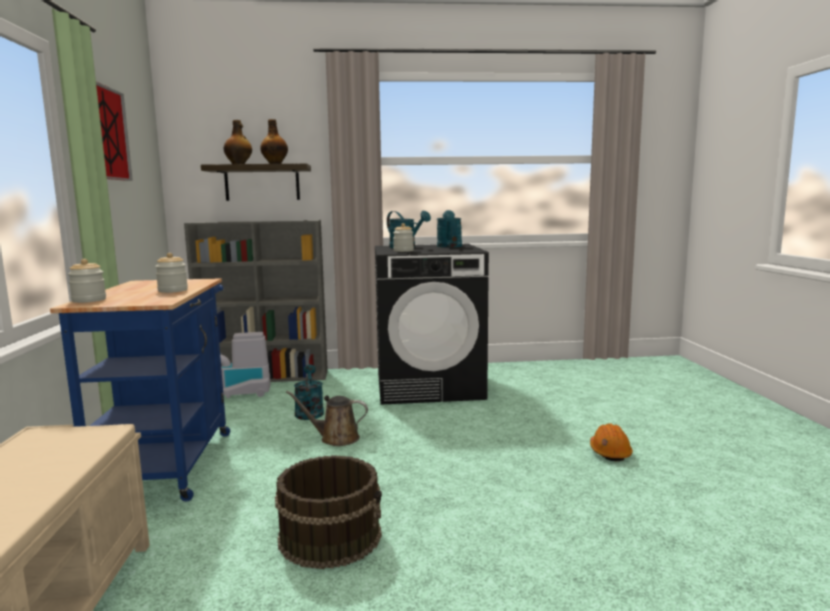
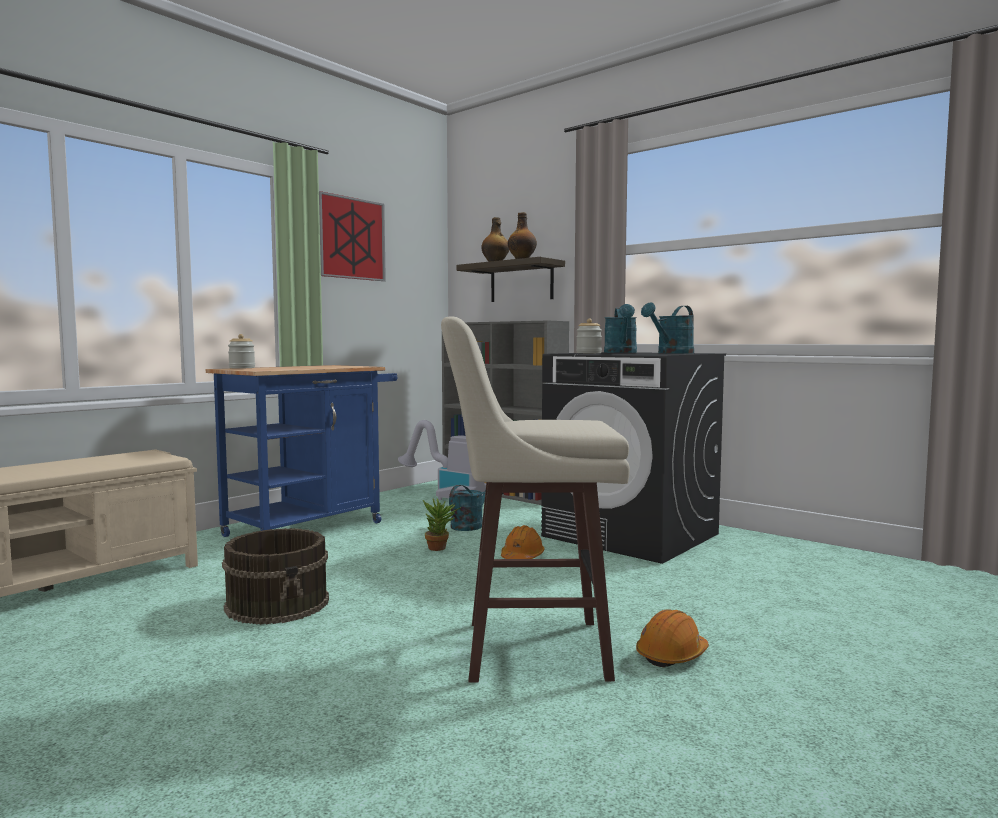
camera: 45 degrees right, 5 degrees down
(173, 290) = (307, 368): jar -> none
(335, 438) = (440, 548): brown watering can -> potted plant
(405, 424) = (522, 557): none -> orange hard hat
(554, 482) = (530, 649): none -> beige stool

